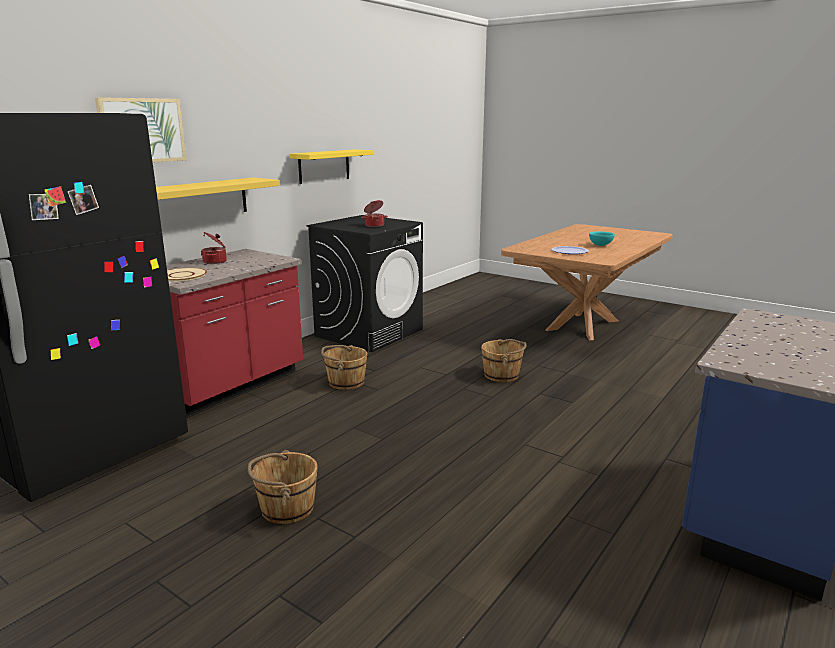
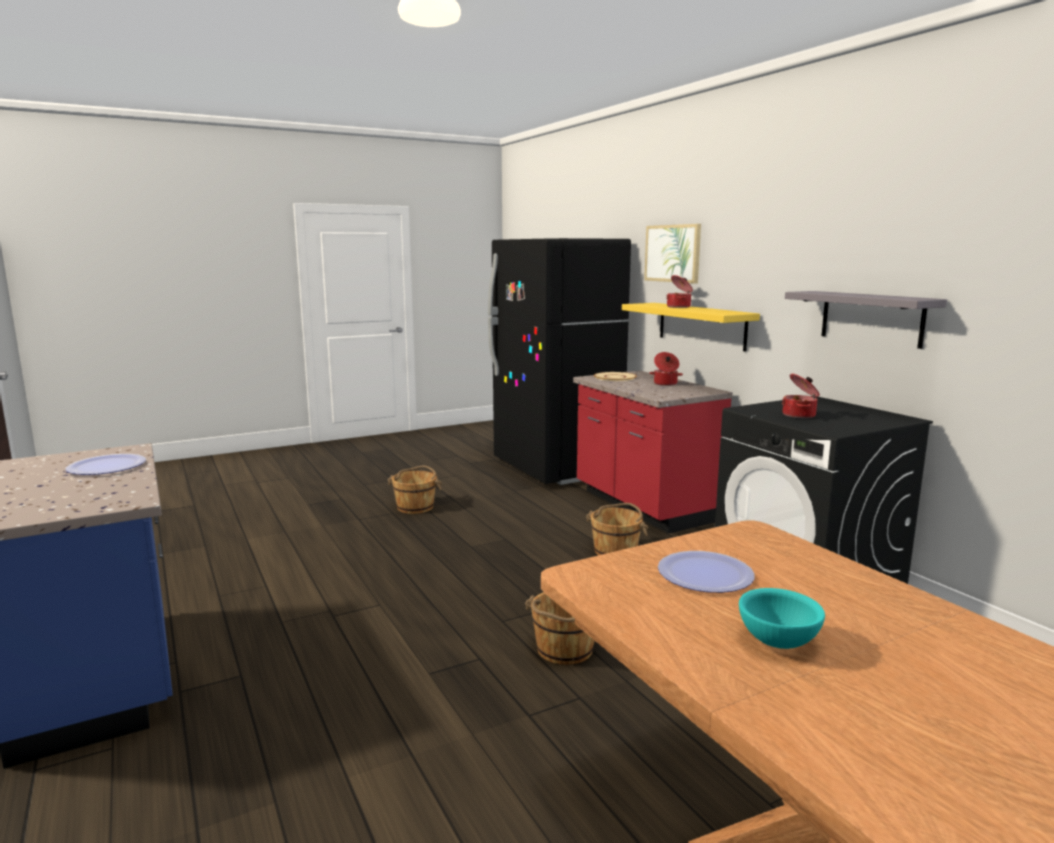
camera: 115 degrees right, 5 degrees down
(194, 185) = (679, 307): none -> cooking pot
(324, 166) = (871, 318): yellow shelf -> grey shelf
(760, 348) = (106, 467): none -> plate

